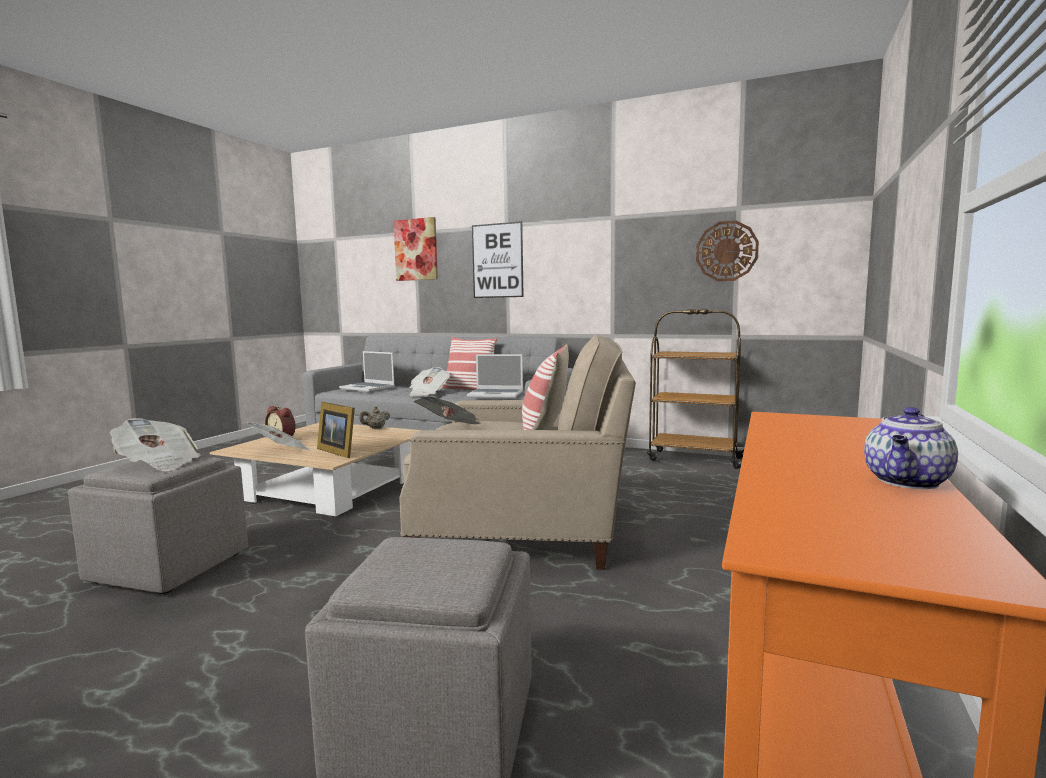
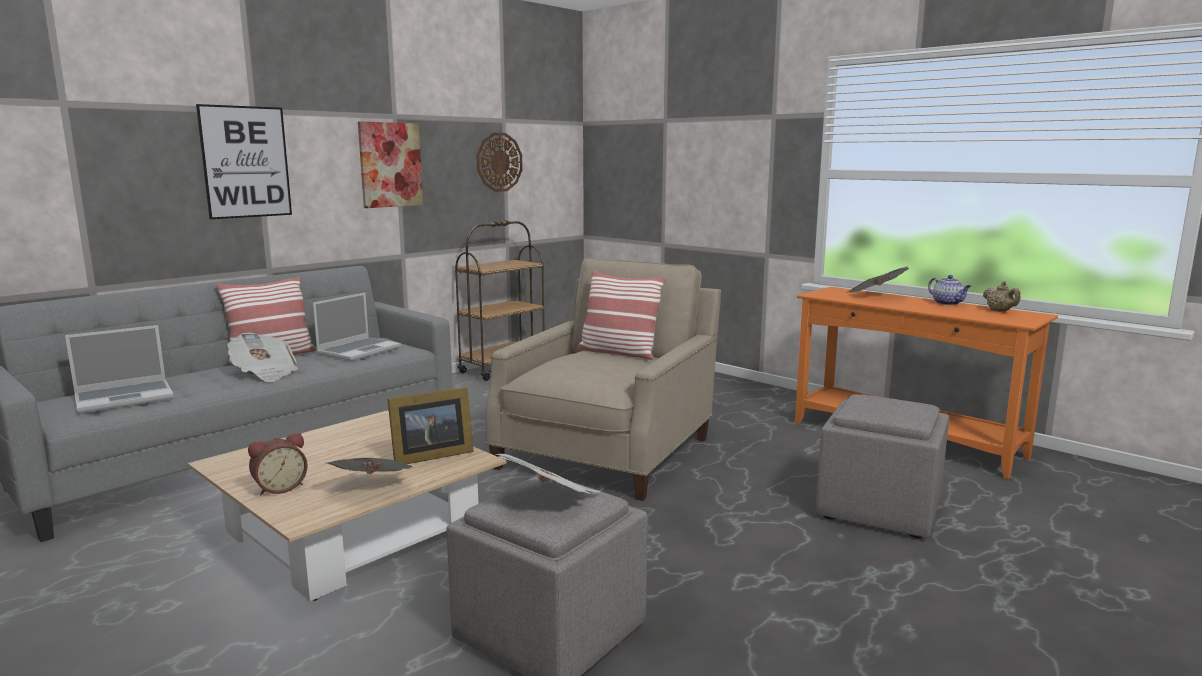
camera: 70 degrees left, 5 degrees up
(375, 428) = (319, 433): beige teapot -> beige teapot (1000, 311)
(416, 249) = (74, 135): picture -> picture (390, 165)
(450, 429) = (590, 371): newspaper -> newspaper (875, 296)

